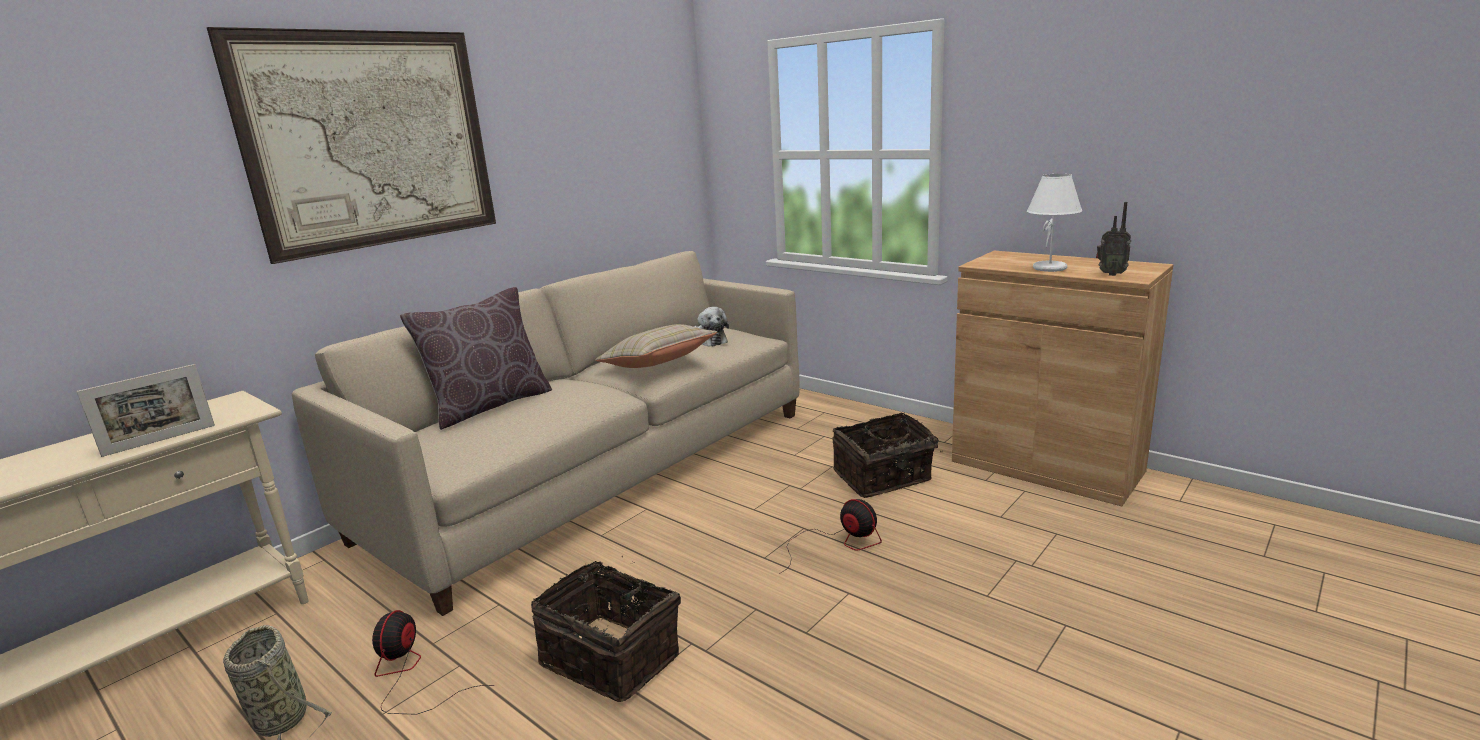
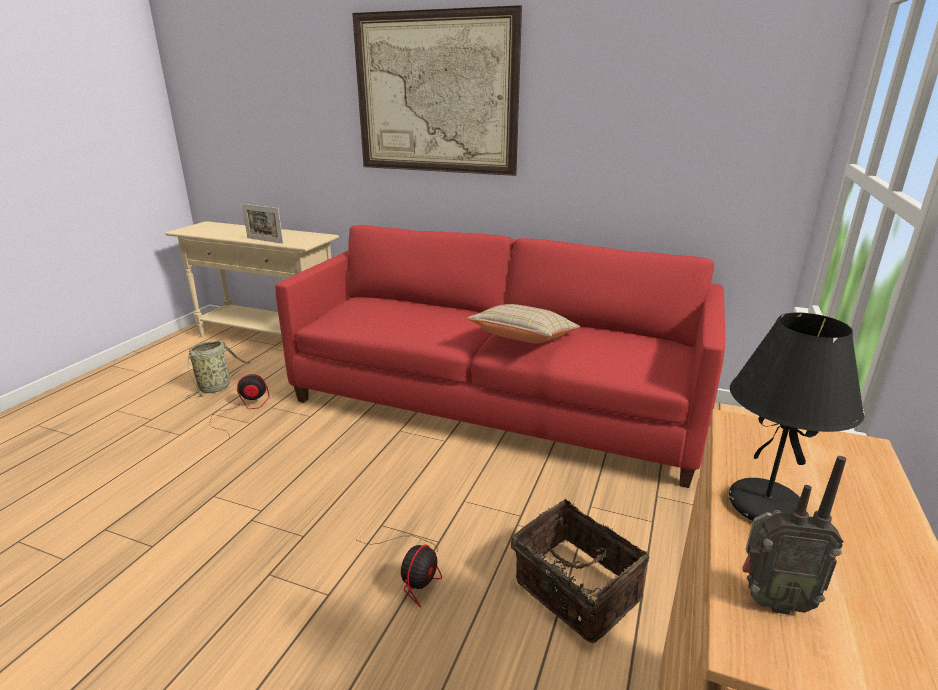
camera: 70 degrees right, 5 degrees up
(489, 405) = (415, 304): brown pillow -> none
(600, 471) = (496, 402): beige sofa -> red sofa
(613, 656) = (250, 478): basket -> none
(709, 340) = (615, 351): plush toy -> none
(1050, 268) = (764, 506): white table lamp -> black table lamp
(1110, 274) = (771, 600): radio -> radio turned 90 degrees counterclockwise

